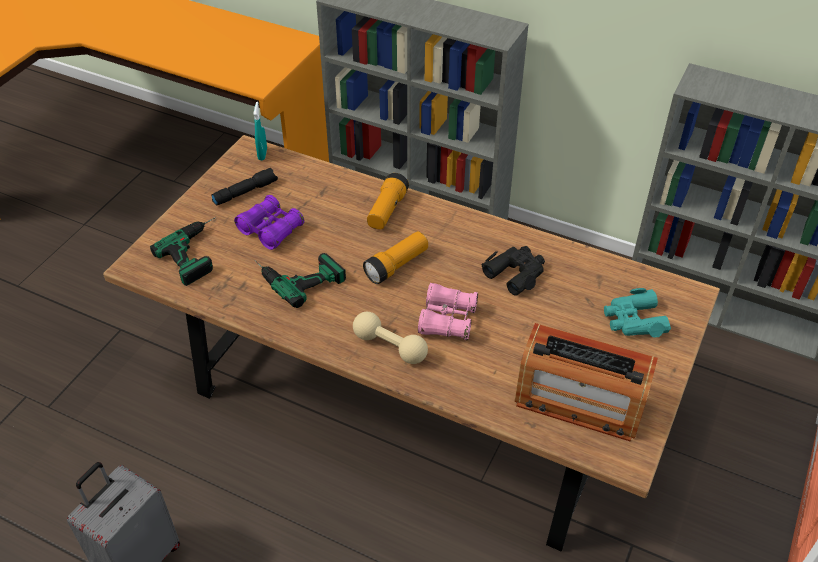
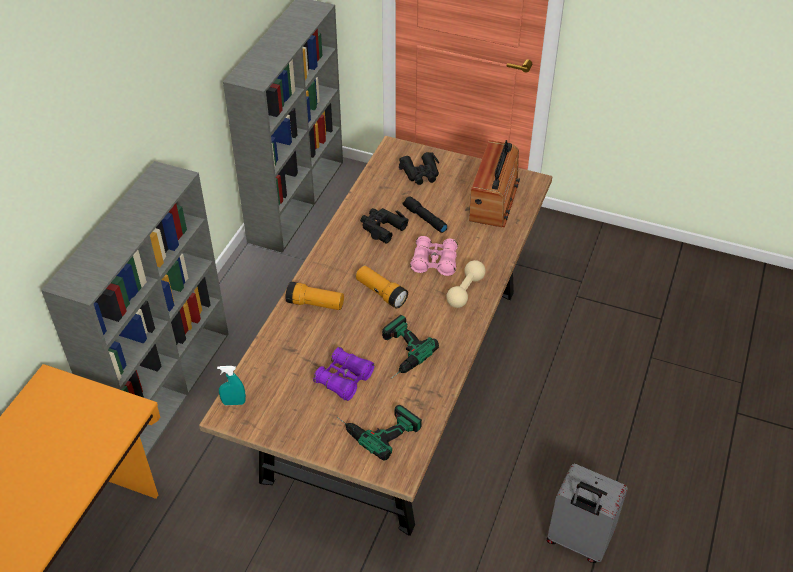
camera: 95 degrees left, 0 degrees up
(245, 192) = (292, 407): black flashlight -> black flashlight (424, 219)
(633, 320) = (421, 173): turquoise binoculars -> black binoculars

